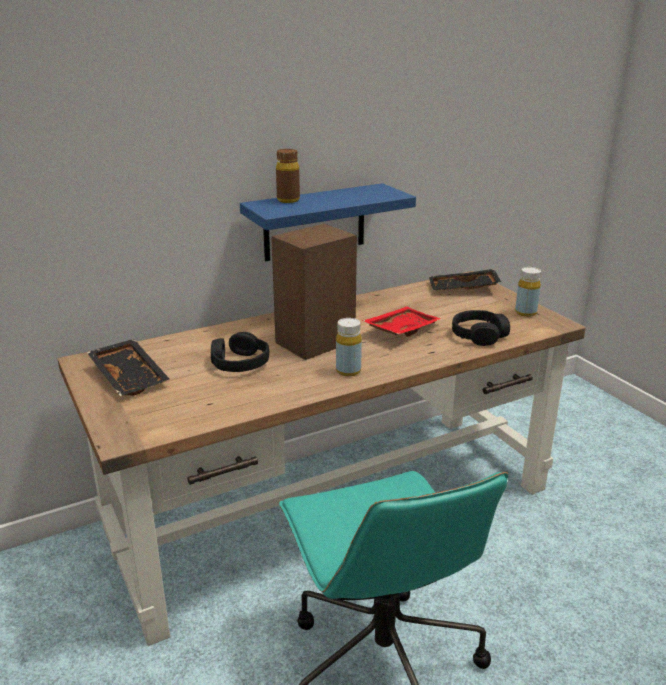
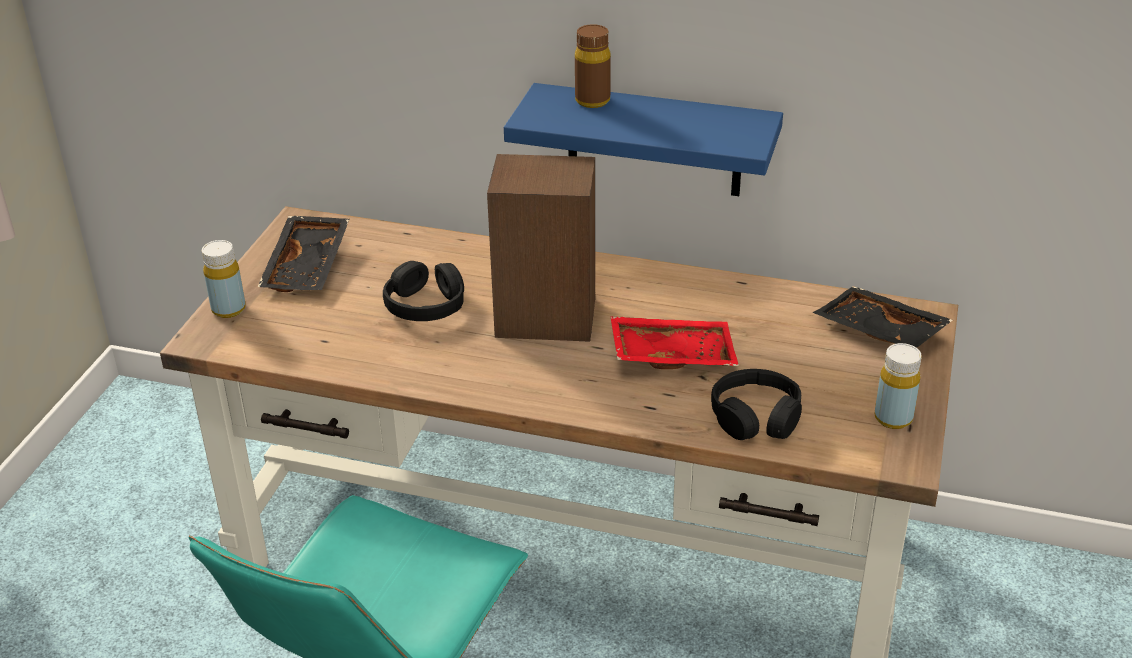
camera: 45 degrees right, 10 degrees up
(348, 371) = (513, 378): yellow bottle -> yellow bottle (228, 309)

